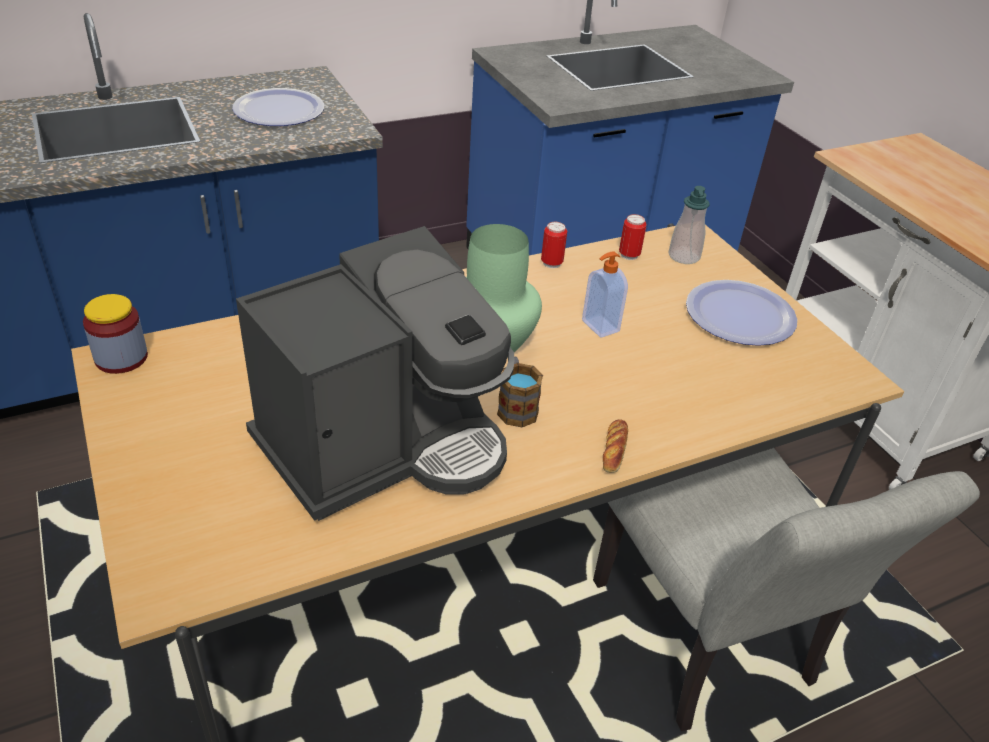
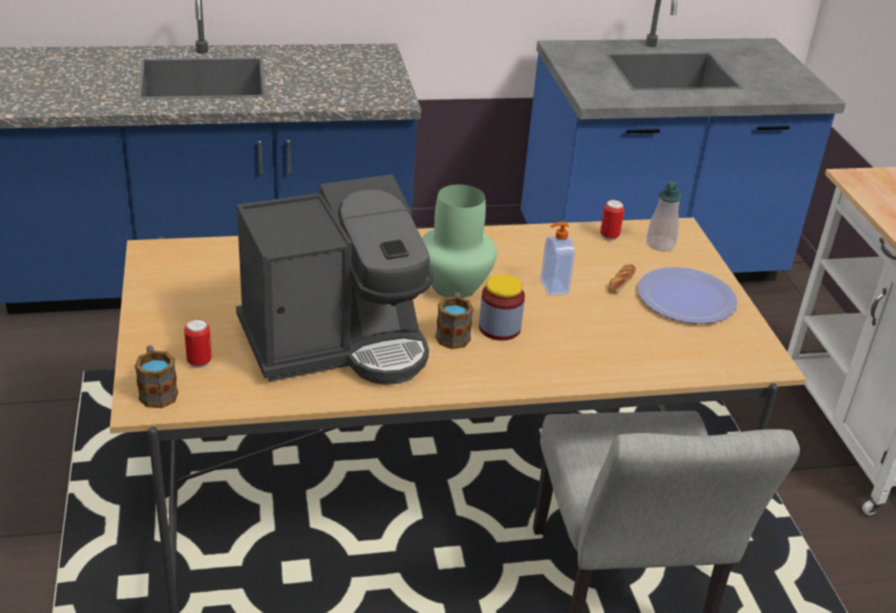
camera: 15 degrees right, 5 degrees down
(121, 358) = (161, 252): jar -> jar (499, 328)
(171, 566) = (157, 390): none -> mug
(279, 110) = (341, 77): plate -> none
(551, 263) = (535, 233): can -> can (199, 362)
(614, 449) = (520, 377): bread -> bread (621, 282)

